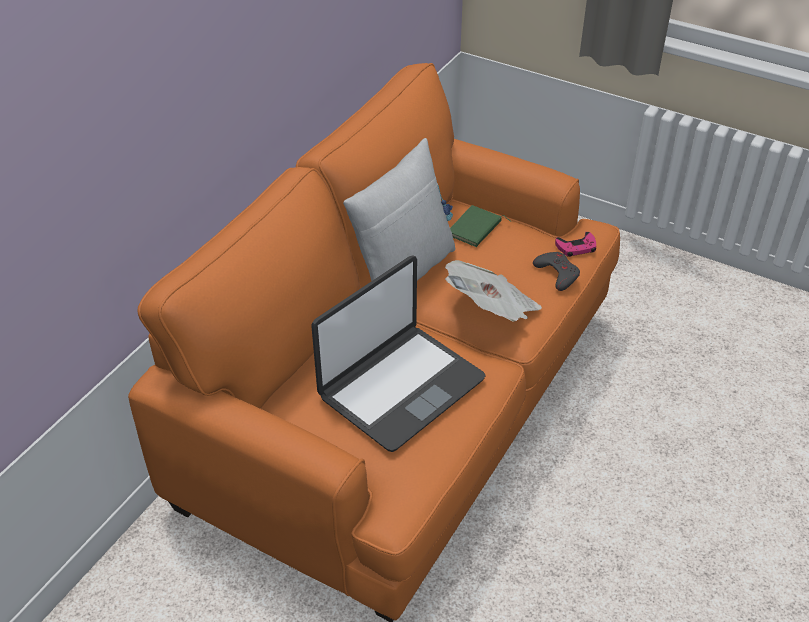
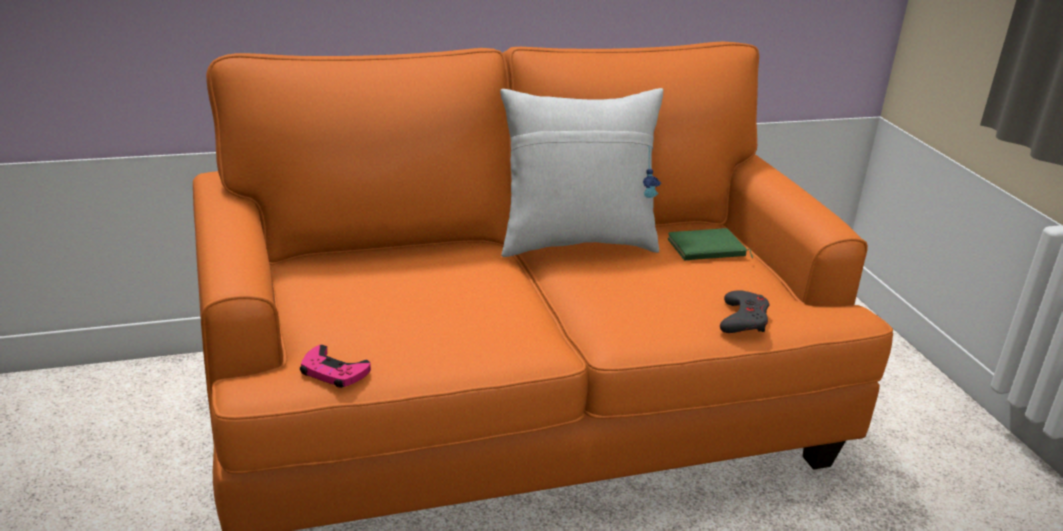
camera: 40 degrees right, 15 degrees down
(400, 387) = (429, 307): laptop -> none
(492, 310) = (619, 307): newspaper -> none
(576, 247) = (804, 313): pink game controller -> pink game controller (333, 372)

